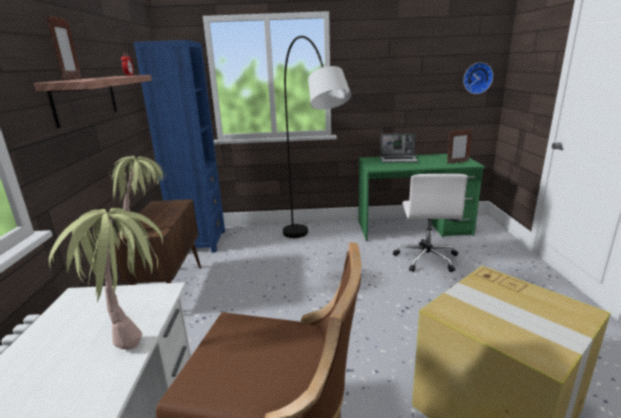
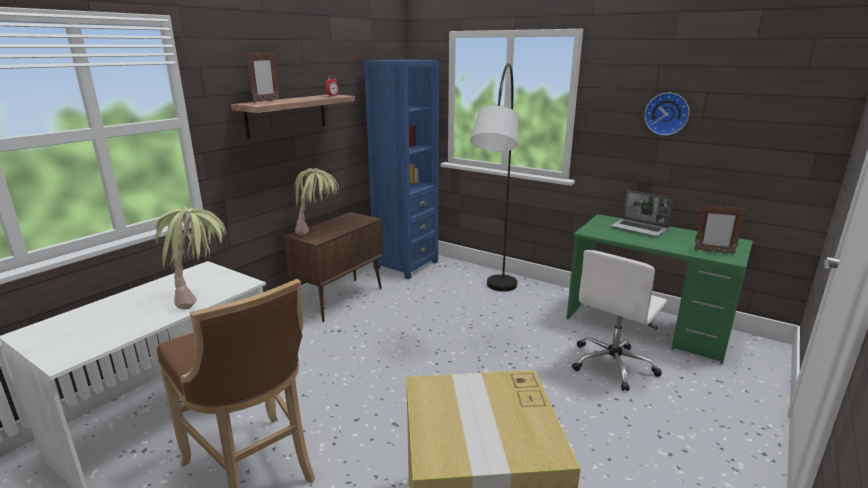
camera: 35 degrees right, 0 degrees up
(477, 78) = (796, 133): wall clock -> wall clock (667, 113)

